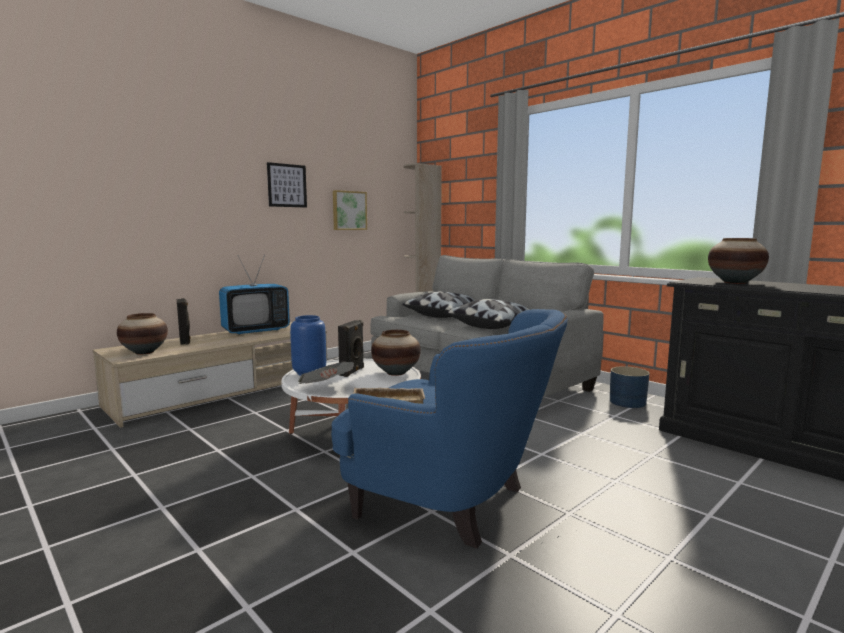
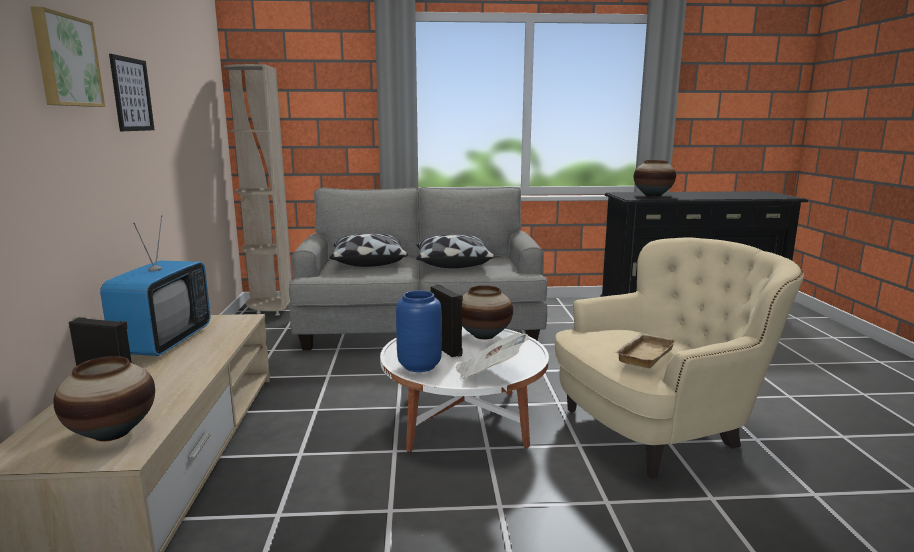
camera: 50 degrees left, 5 degrees up
(349, 210) = (184, 132): picture -> picture (65, 61)
(451, 501) = (659, 429): blue armchair -> beige armchair
(628, 402) = (558, 309): blue planter -> none

